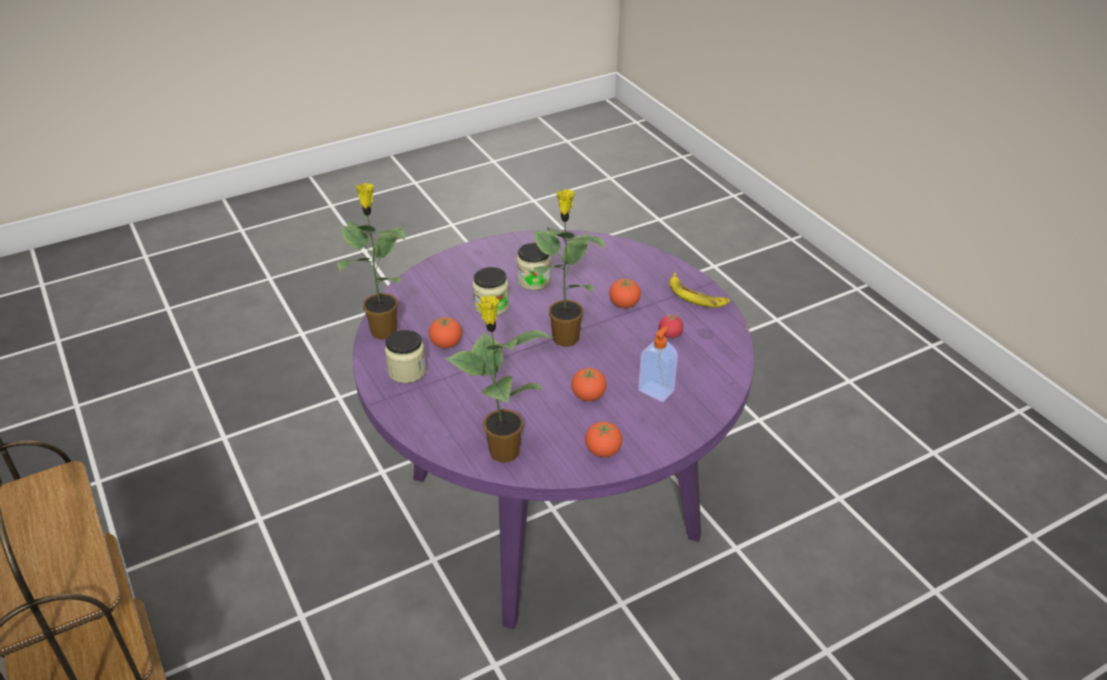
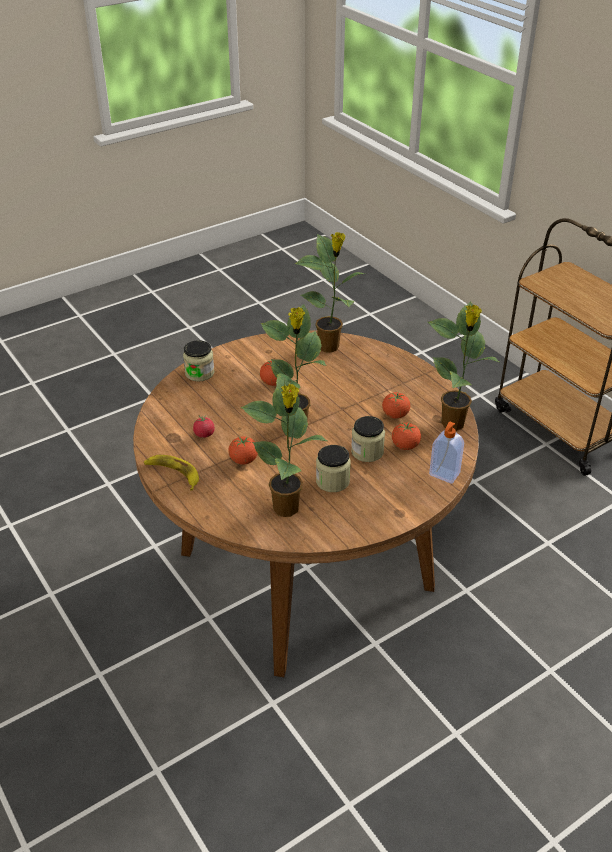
camera: 175 degrees right, 0 degrees up
(407, 371) = (418, 393): jar -> jar (199, 373)
(553, 505) = (305, 569): purple dining table -> brown dining table
(581, 260) = (287, 509): none -> potted plant
(603, 451) = (261, 350): tomato -> tomato (405, 446)
(656, 390) = (220, 389): soap dispenser -> soap dispenser (444, 475)

